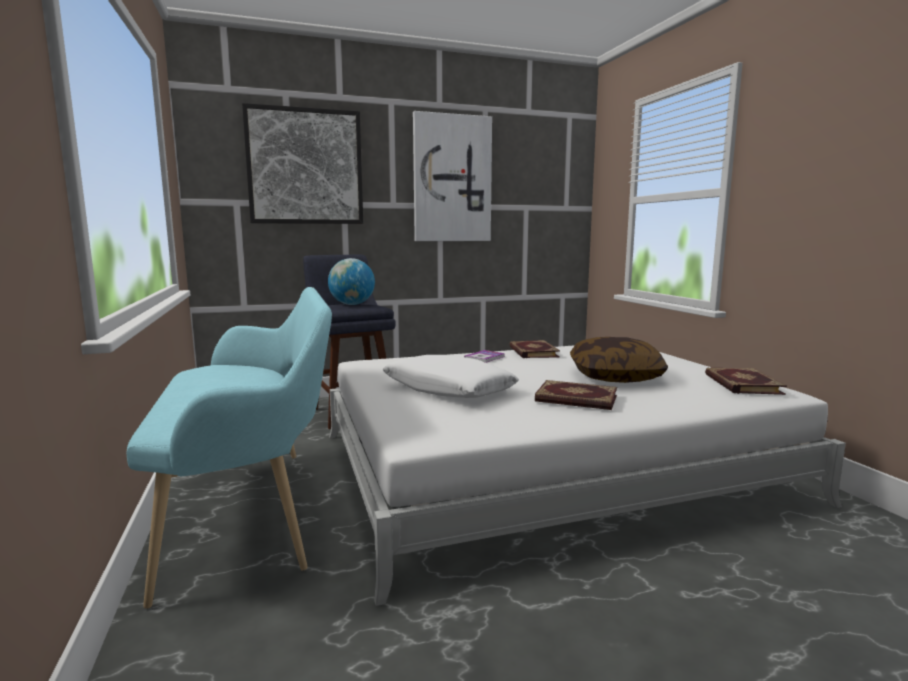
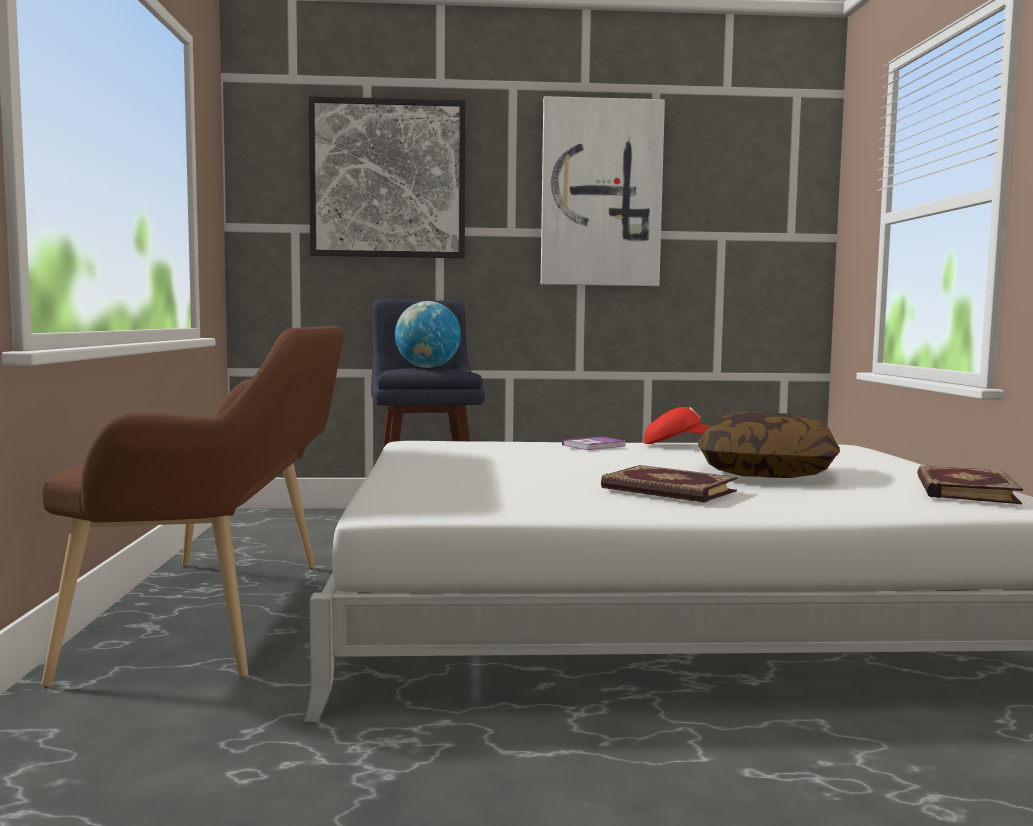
camera: 15 degrees right, 5 degrees down
(253, 510) = (224, 614): turquoise bench -> brown bench
(448, 389) = (497, 471): white pillow -> none
(532, 352) = (677, 444): book -> red cap

